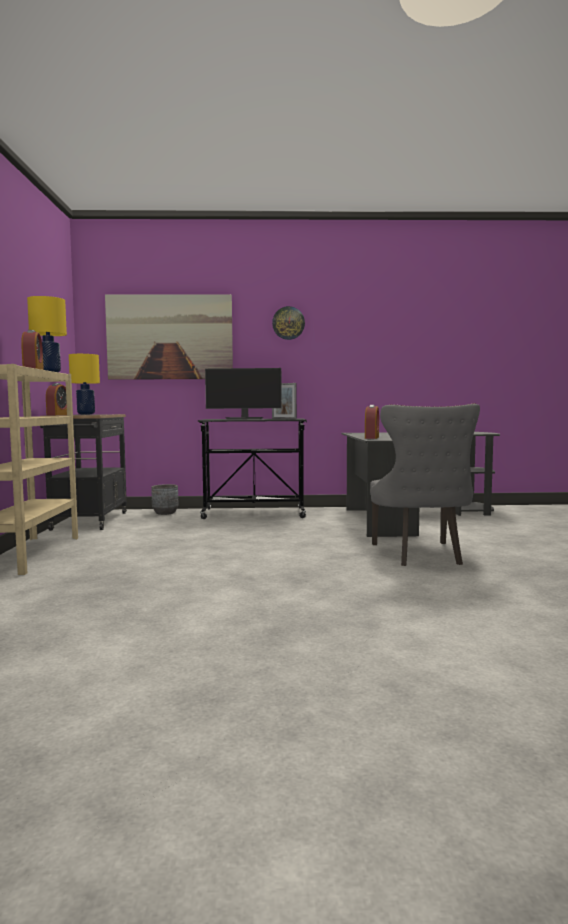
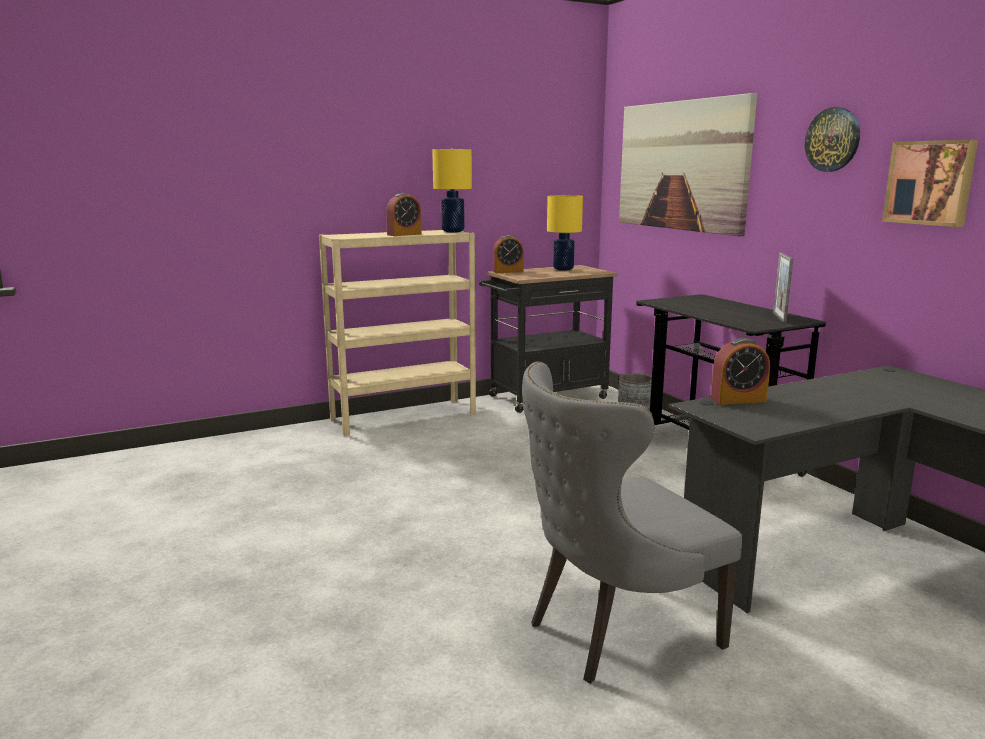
camera: 65 degrees right, 10 degrees up
(245, 418) = (728, 306): monitor -> none
(345, 344) = (930, 182): none -> picture

